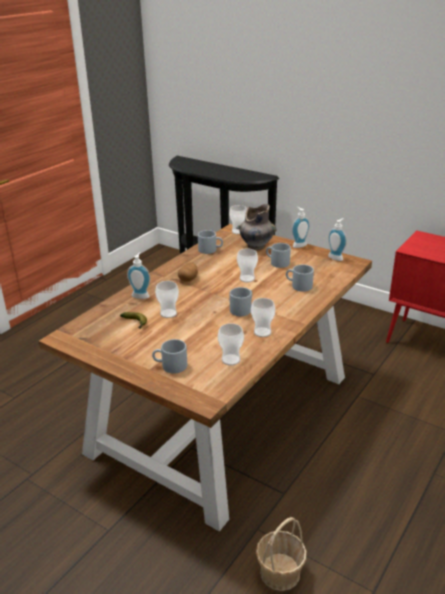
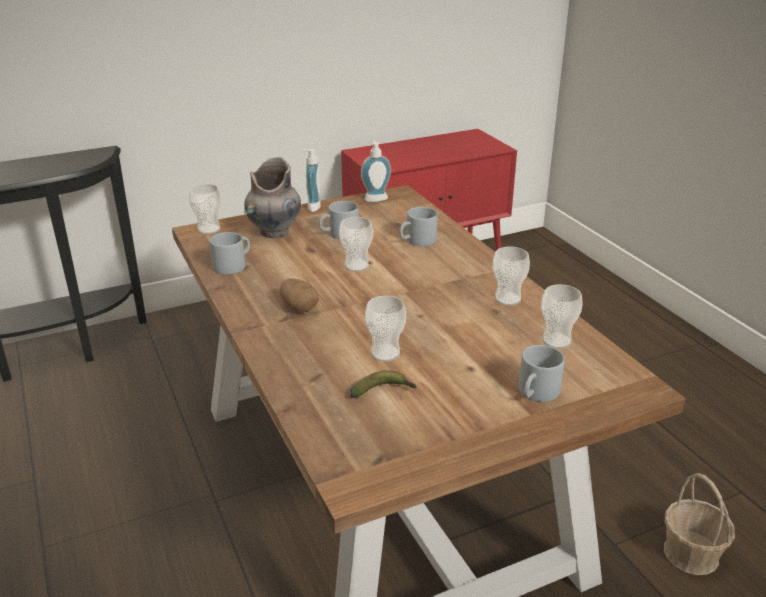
camera: 60 degrees left, 0 degrees up
(141, 295) = (299, 362): soap dispenser -> none
(242, 309) = (434, 293): grey mug -> none

